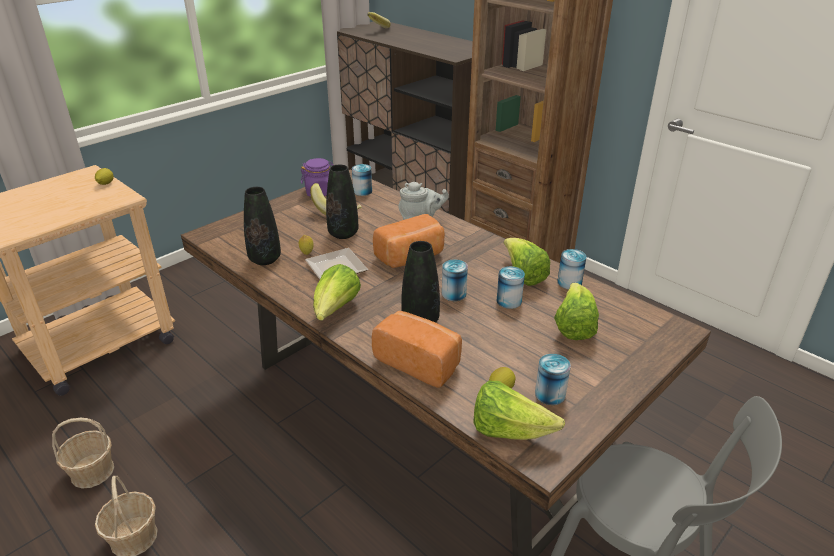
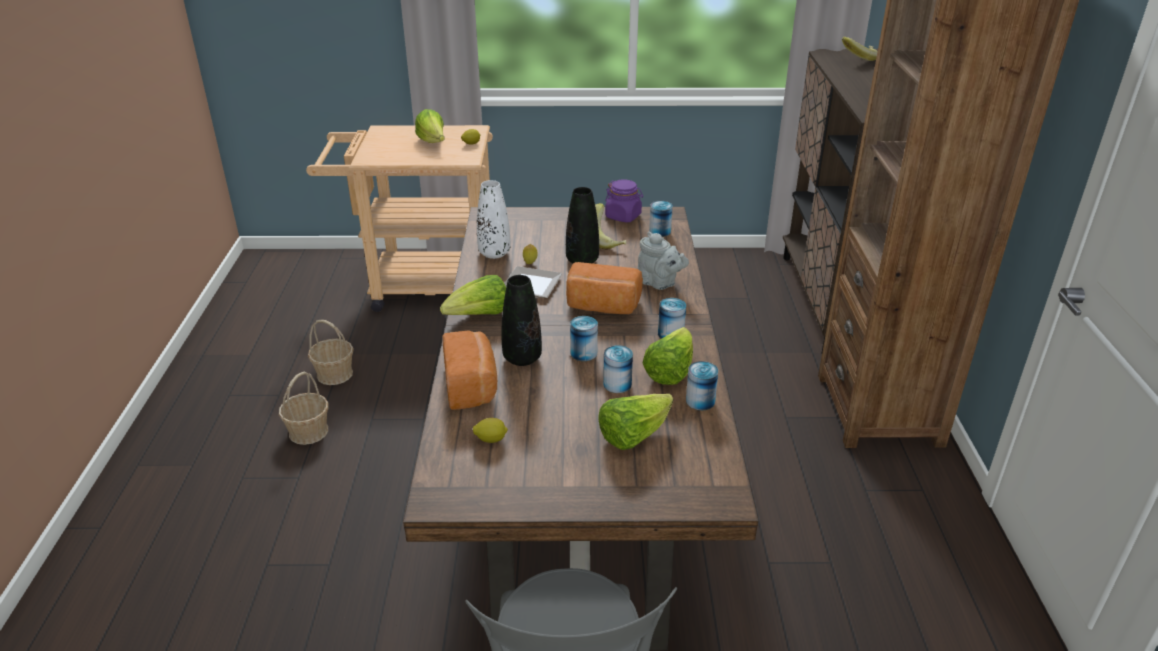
camera: 45 degrees right, 0 degrees up
(265, 259) = (494, 253): black vase -> white vase
(509, 431) = (447, 468): lettuce -> lettuce (433, 142)
(550, 394) = (519, 467): can -> can (670, 334)

